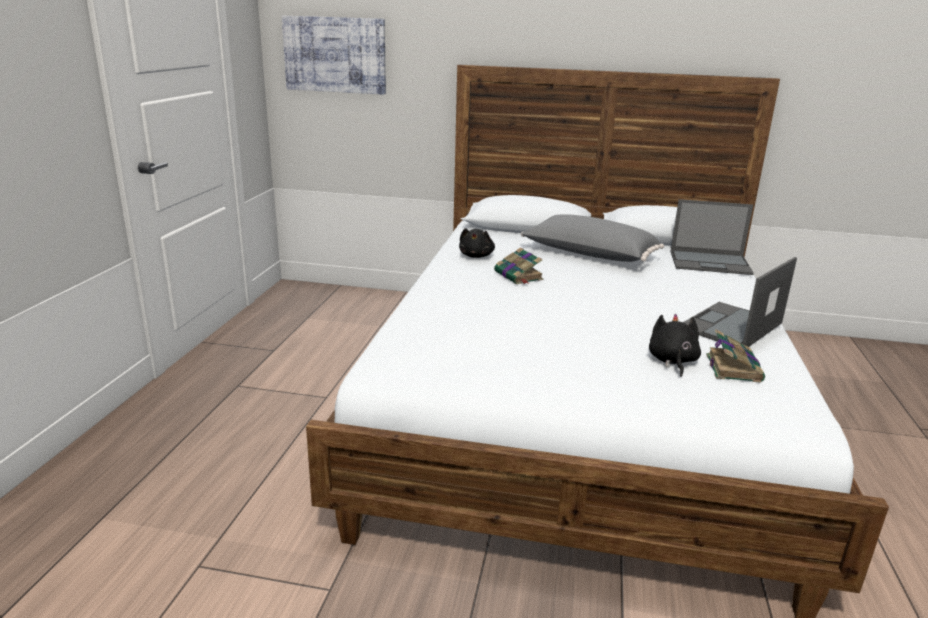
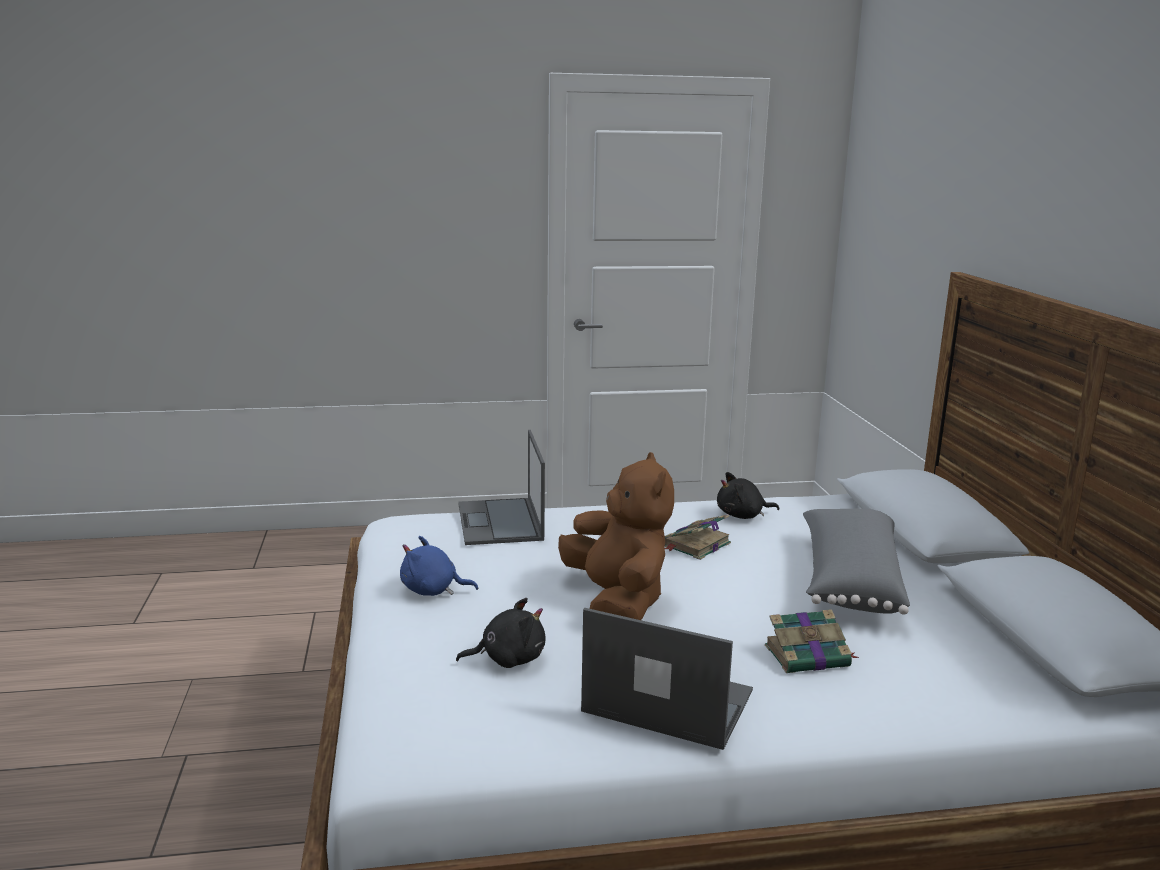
camera: 70 degrees right, 5 degrees down
(335, 55) = (879, 242): picture -> none
(549, 372) = (432, 590): none -> blue plush toy
(595, 315) = (617, 603): none -> brown plush toy
(711, 263) = (967, 684): laptop -> laptop (500, 522)
(733, 367) = (517, 702): book -> book (809, 656)

